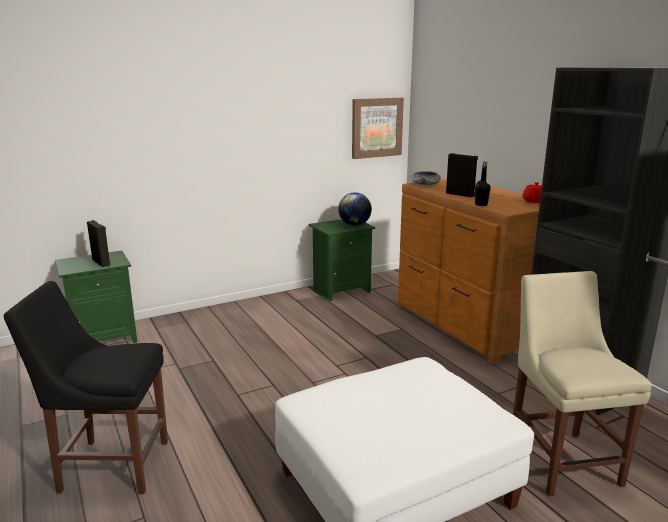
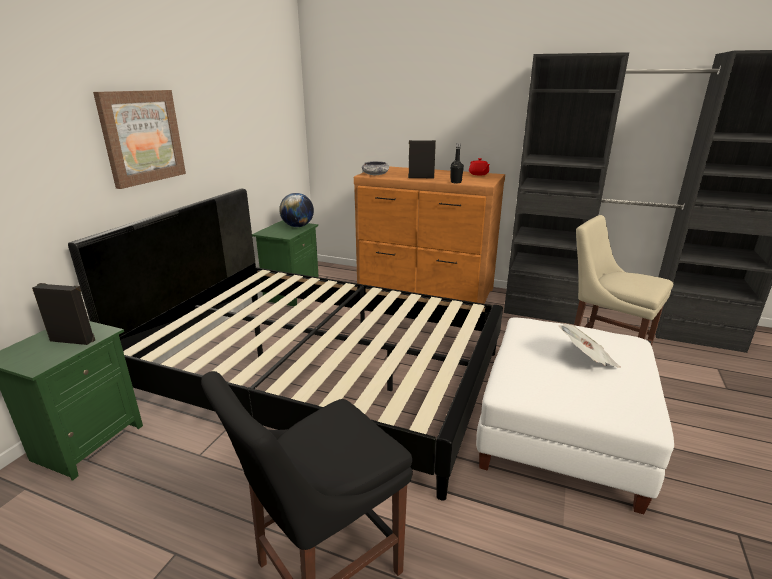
camera: 40 degrees left, 5 degrees up
(275, 356) = (321, 374): none -> black bed
(376, 127) = (285, 125): picture -> picture (142, 137)
(407, 409) = (586, 359): none -> newspaper

